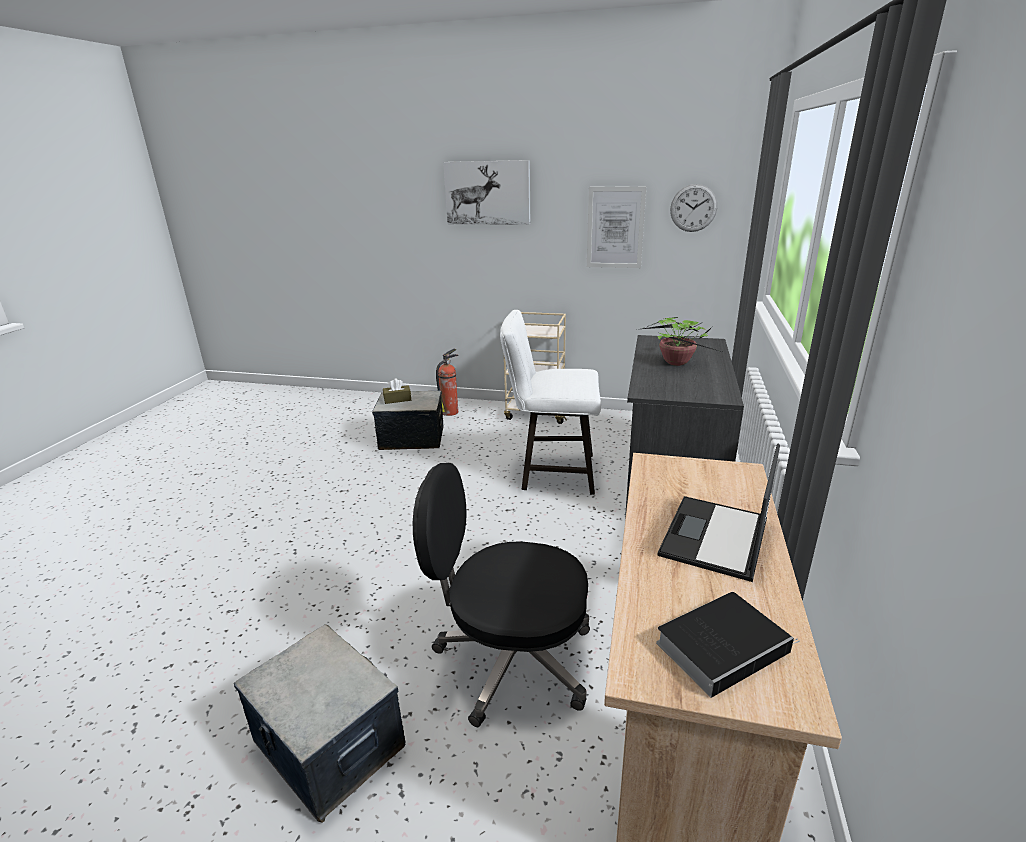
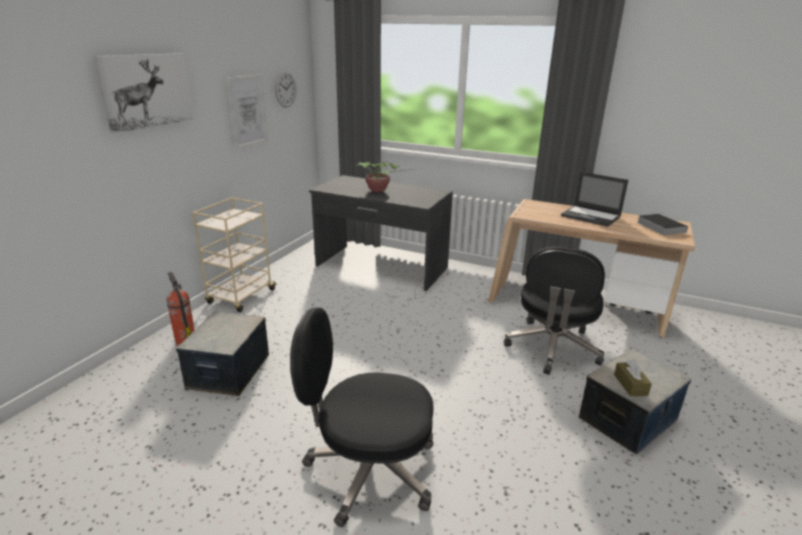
camera: 80 degrees left, 0 degrees up
(280, 526) = (369, 470): none -> black office chair
(397, 399) = (214, 337): brown tissue box -> brown tissue box (630, 385)
(551, 472) = (353, 306): white stool -> none

